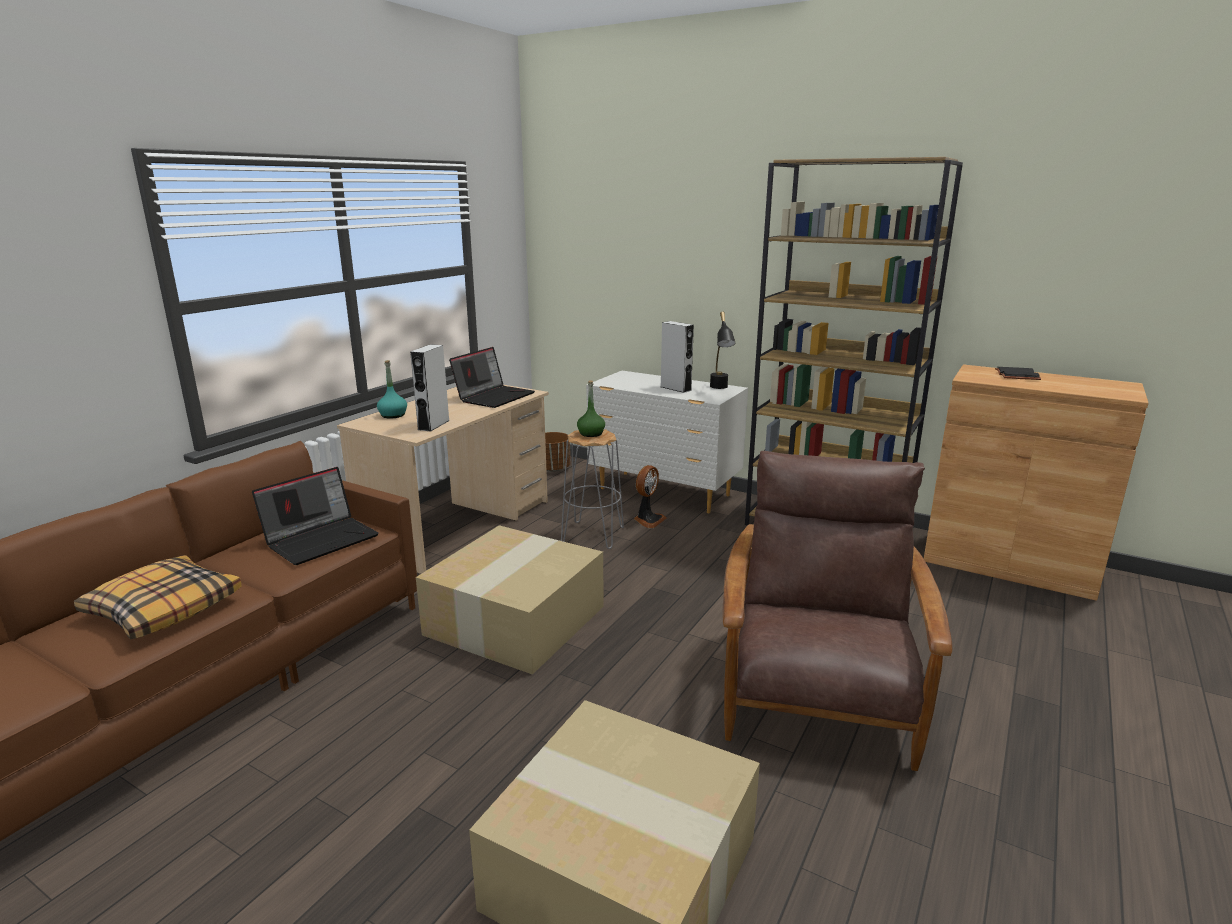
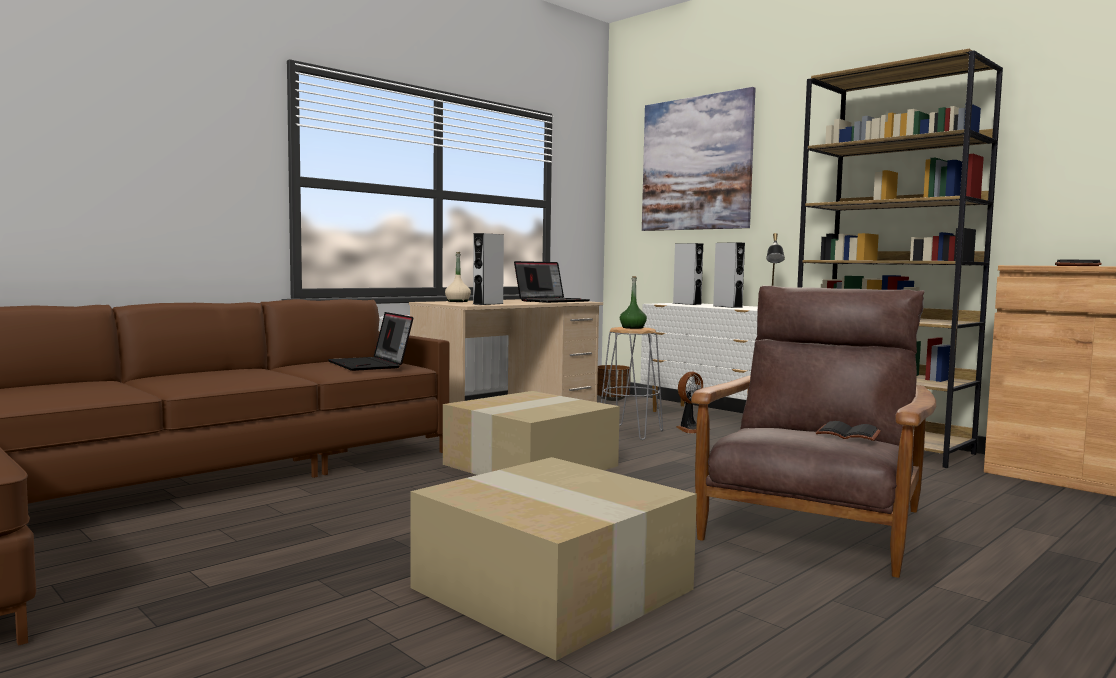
camera: 15 degrees right, 15 degrees down
(163, 609) = (232, 376): pillow -> none
(322, 539) = (371, 365): laptop -> laptop turned 90 degrees clockwise
(393, 415) = (457, 301): turquoise bottle -> beige bottle
(630, 379) = (687, 304): none -> grey speaker
(631, 222) = (696, 164): none -> picture
(864, 631) = (846, 434): none -> black book

